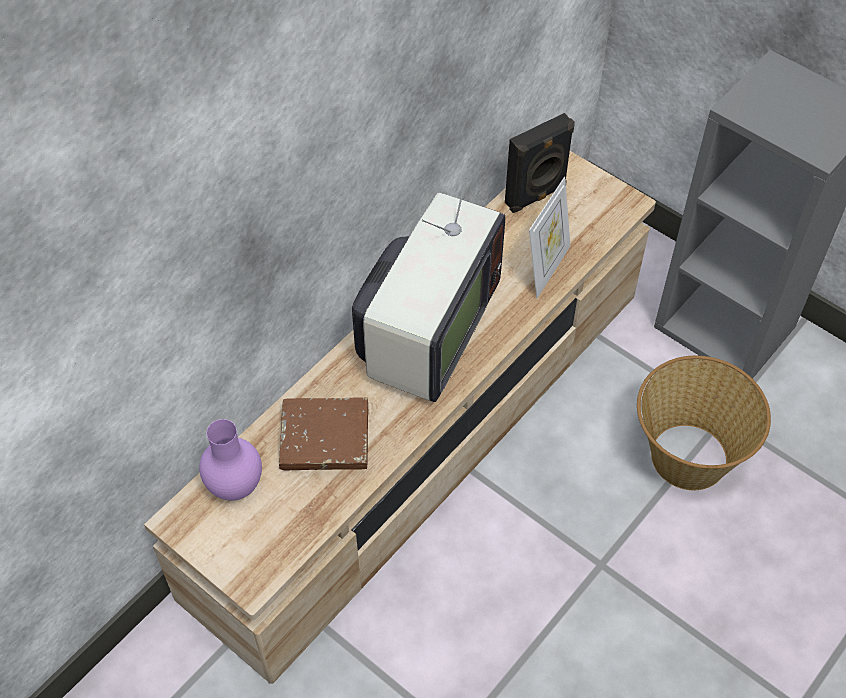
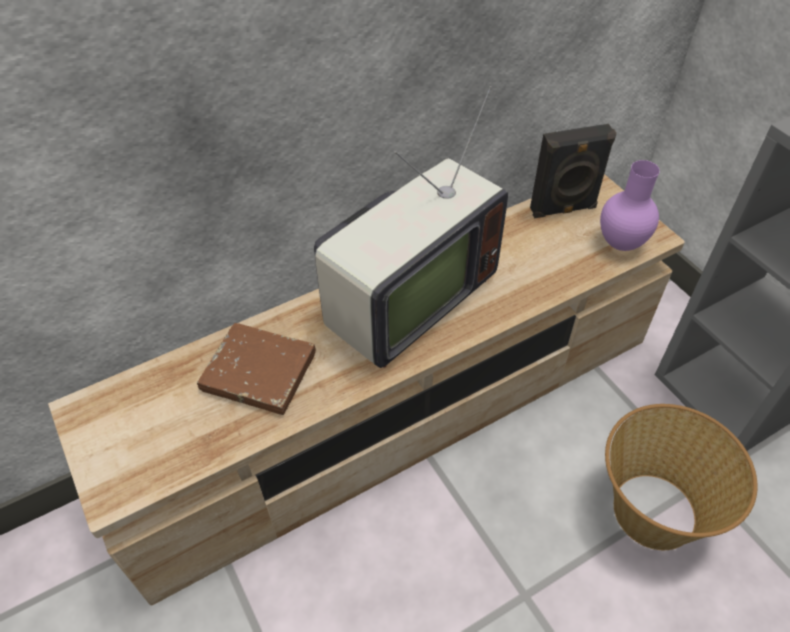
camera: 20 degrees right, 5 degrees down
(236, 487) = (151, 394): purple vase -> purple vase (621, 244)
(546, 268) = (549, 274): picture frame -> none

